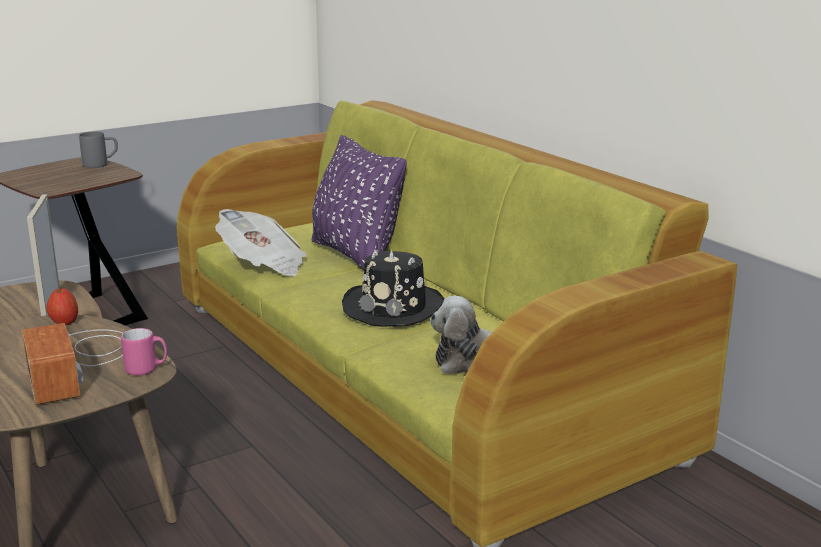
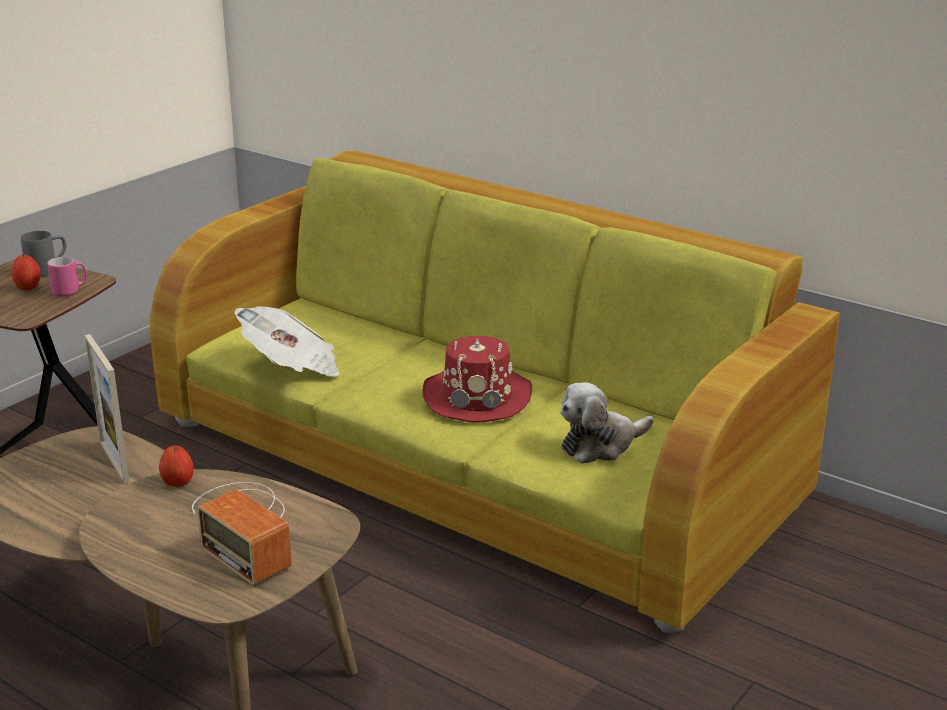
camera: 20 degrees left, 5 degrees up
(74, 173) = (28, 287): none -> apple
(147, 369) = (326, 521): pink mug -> pink mug (70, 291)
(355, 255) = (380, 337): purple pillow -> none
(394, 307) = (478, 397): black hat -> red hat

